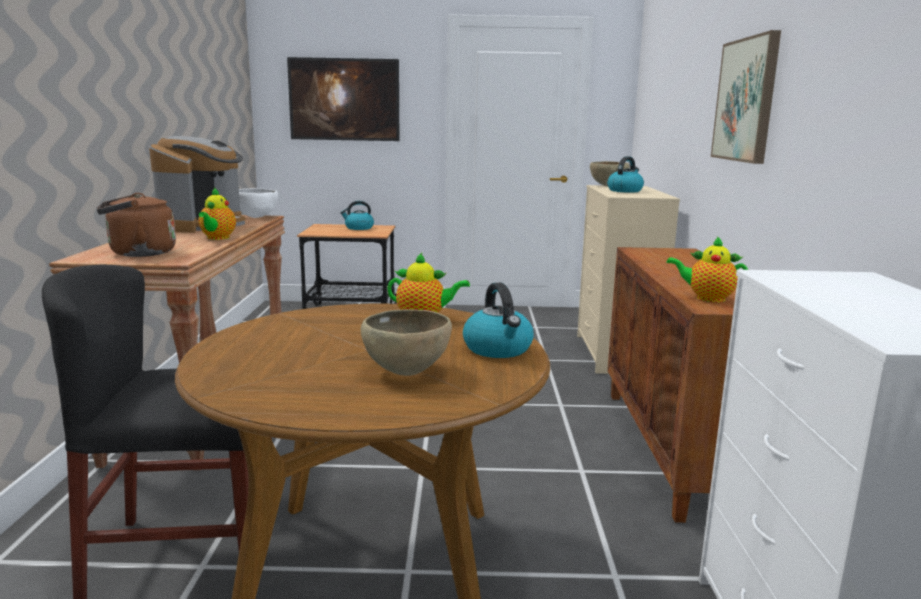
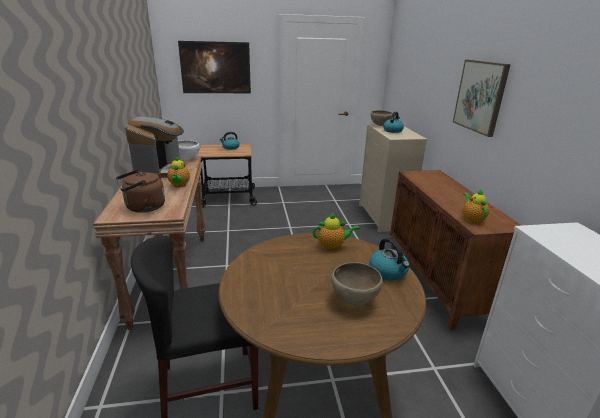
camera: 10 degrees left, 10 degrees up
(707, 298) = (472, 219): teapot -> teapot turned 75 degrees clockwise

